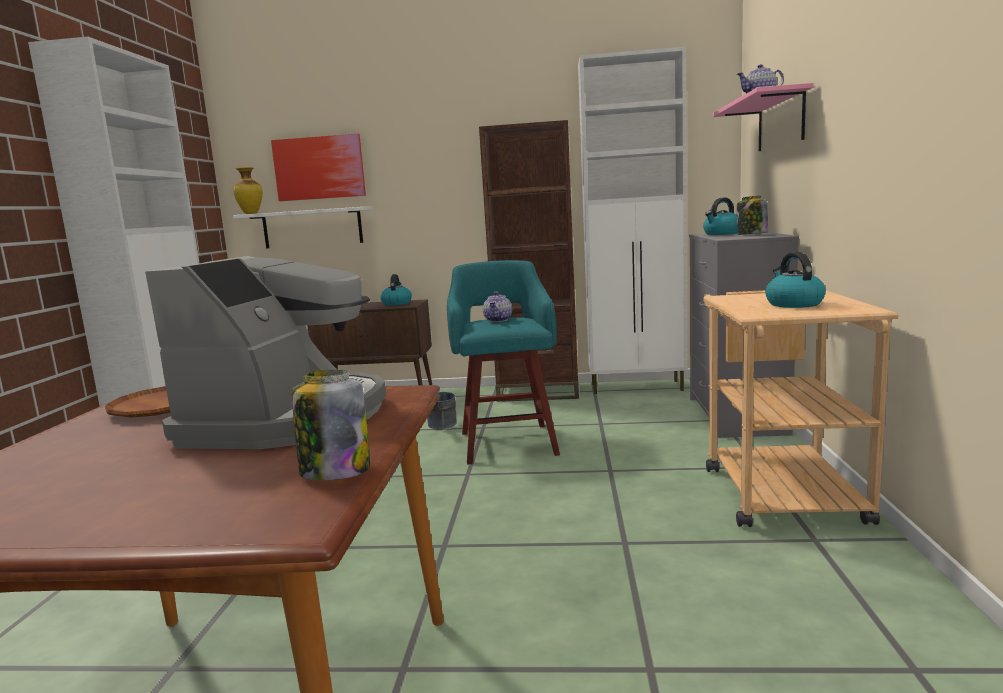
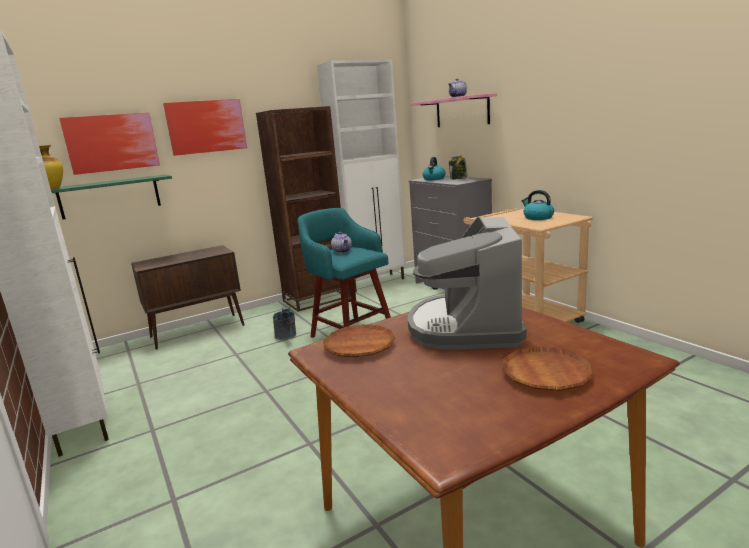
camera: 35 degrees left, 5 degrees up
(160, 496) = (546, 374): none -> brown plate
(289, 418) = (466, 327): coffee machine -> coffee machine turned 150 degrees counterclockwise
(312, 228) = (110, 196): white shelf -> green shelf
(334, 471) = (580, 338): jar -> none
(396, 303) = (206, 252): kettle -> none
(423, 150) = (206, 126): none -> picture

